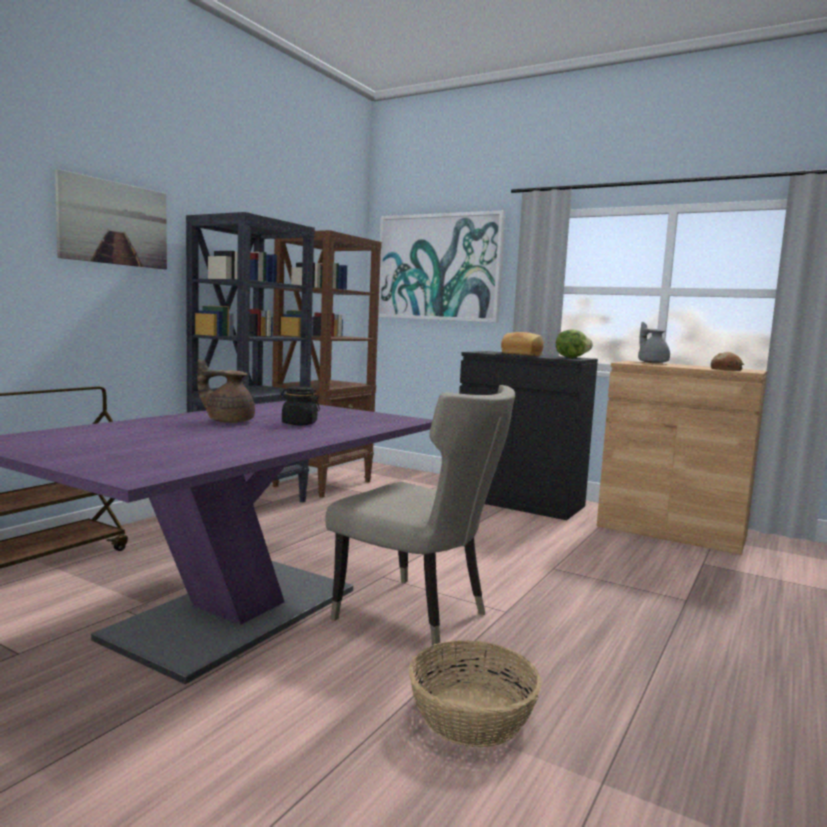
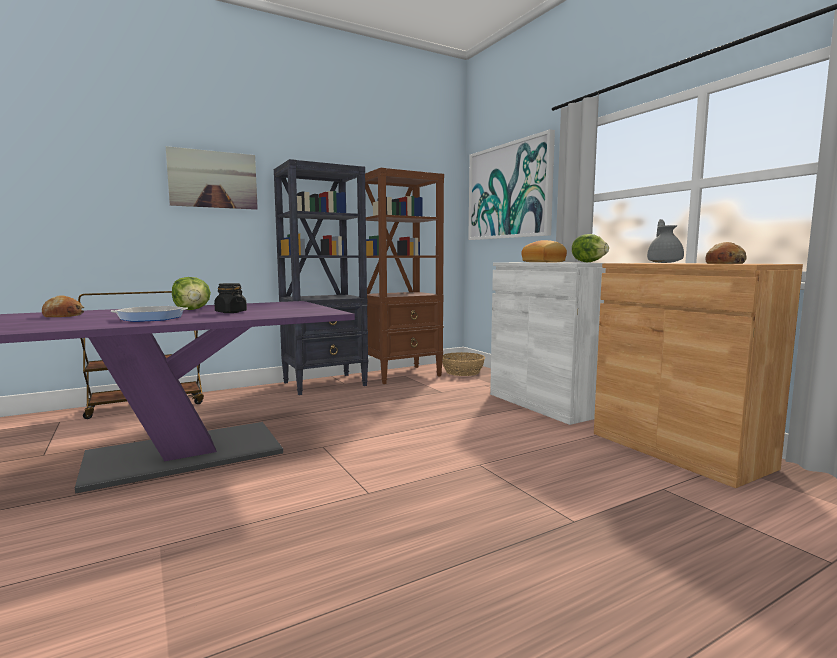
camera: 30 degrees right, 0 degrees up
(93, 439) = (63, 315): none -> bread
(228, 421) = (192, 310): brown teapot -> lettuce
(250, 438) = (151, 318): none -> frying pan
(418, 615) = (294, 481): beige chair -> none
(470, 716) = (184, 570): basket -> basket (462, 372)
(518, 502) = (547, 404): black cabinet -> white cabinet

